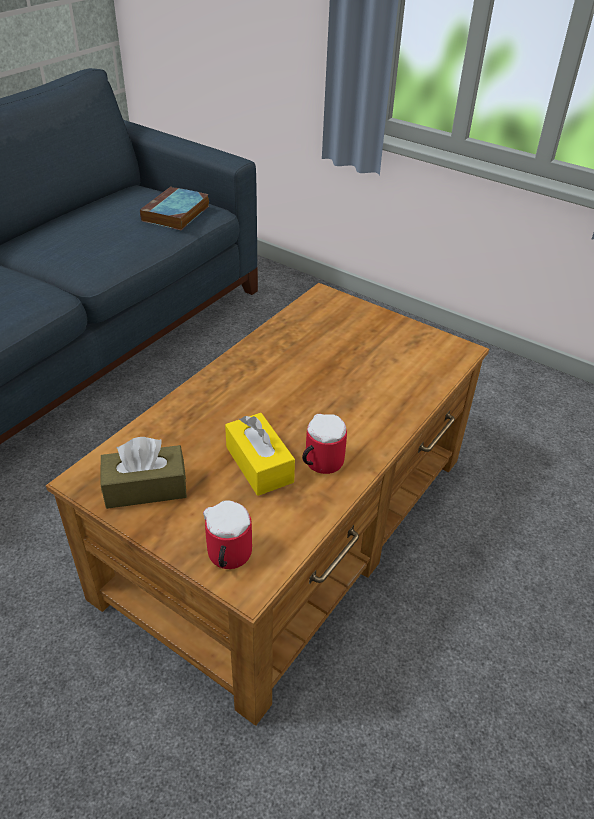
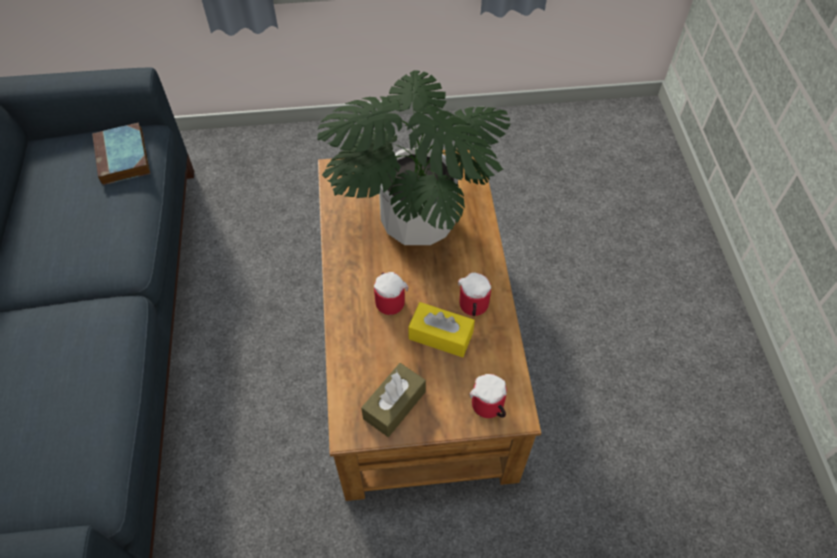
camera: 40 degrees left, 15 degrees up
(250, 407) = (390, 299): none -> mug
(352, 368) = (419, 221): none -> potted plant

